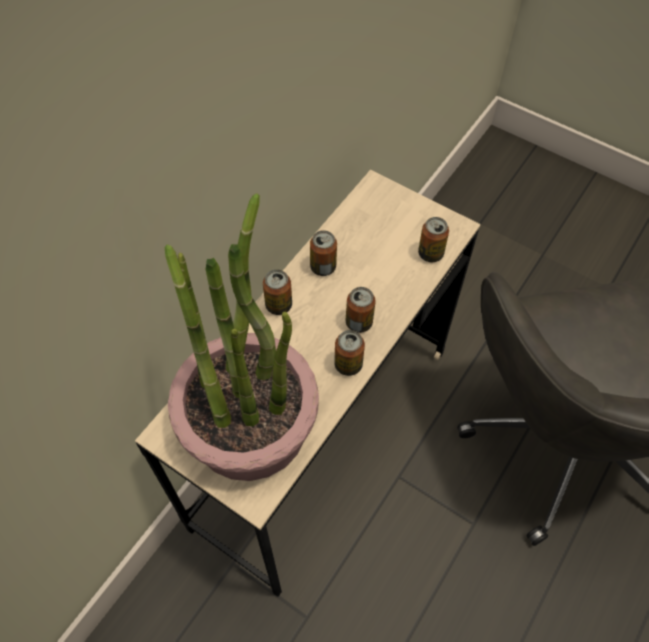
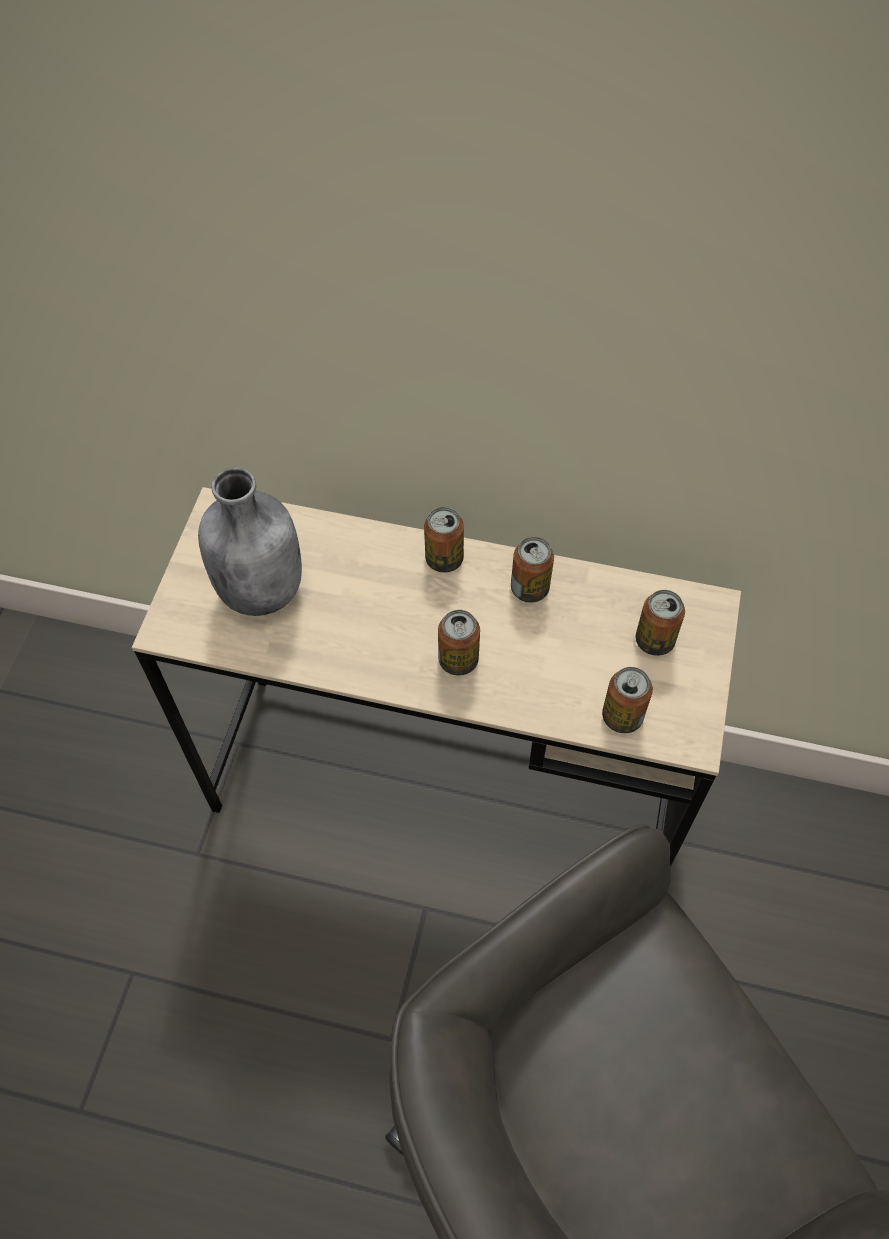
camera: 70 degrees right, 0 degrees up
(249, 423) = (261, 588): potted plant -> grey bottle
(348, 364) = (386, 668): can -> can (654, 640)

